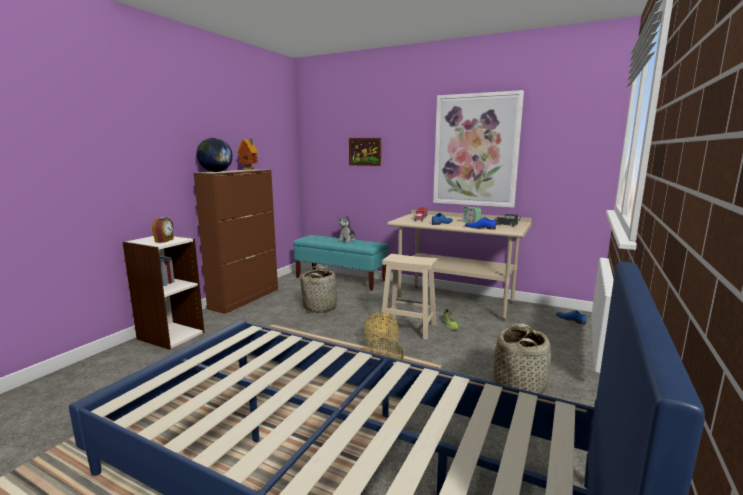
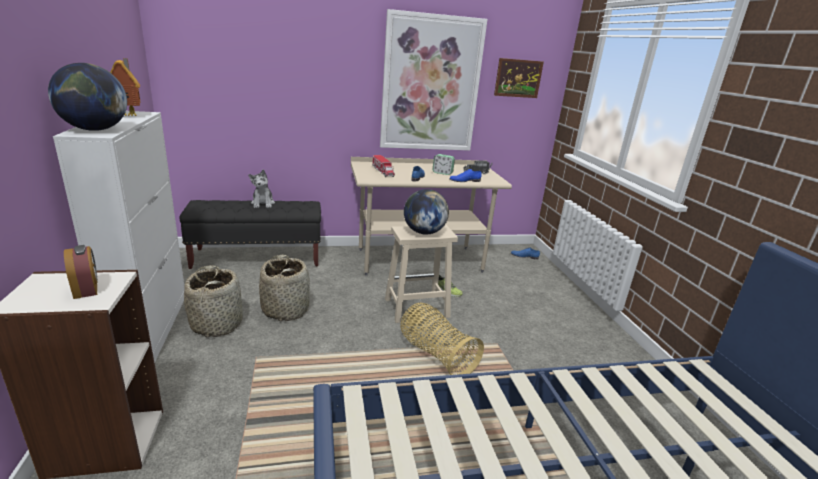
camera: 40 degrees left, 10 degrees up
(245, 298) = (151, 327): brown cabinet -> white cabinet
(340, 279) = (258, 258): turquoise bench -> black bench
(365, 151) = (278, 76): picture -> picture (518, 78)
(409, 259) = (424, 232): none -> globe
(519, 385) = (568, 340): basket -> basket (217, 324)

